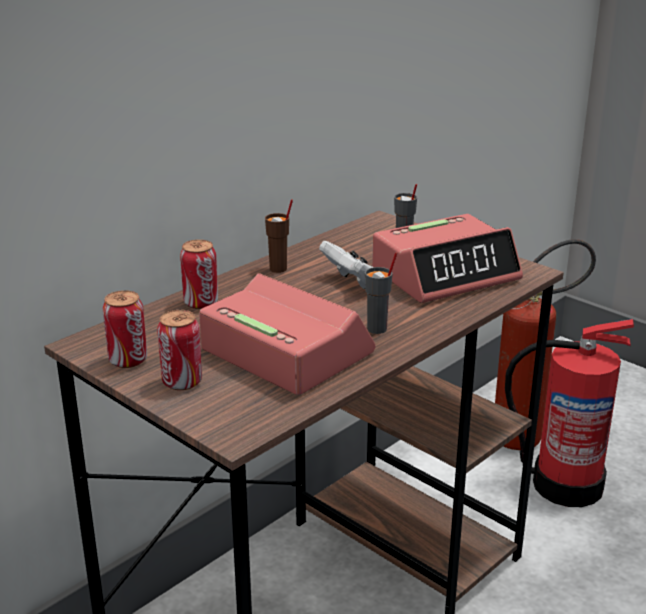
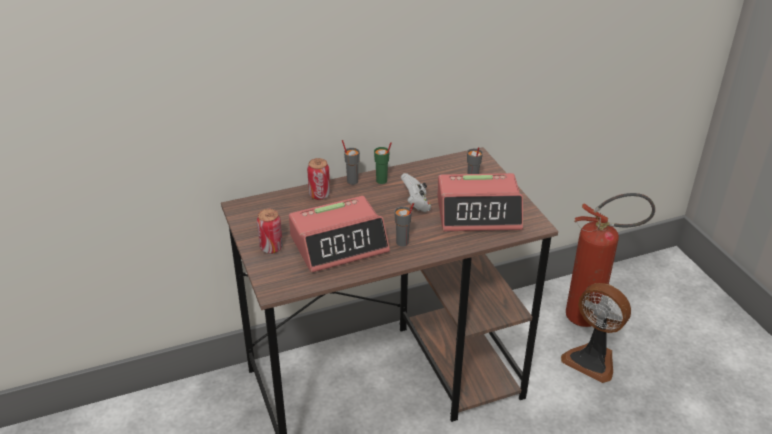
camera: 25 degrees right, 10 degrees up
(128, 360) = (254, 225): can -> none
(235, 278) = (352, 181): none -> grey cup
(278, 269) = (382, 181): brown cup -> green cup
(285, 351) = (339, 243): alarm clock -> alarm clock turned 90 degrees clockwise
(564, 484) = (592, 359): fire extinguisher -> fan

